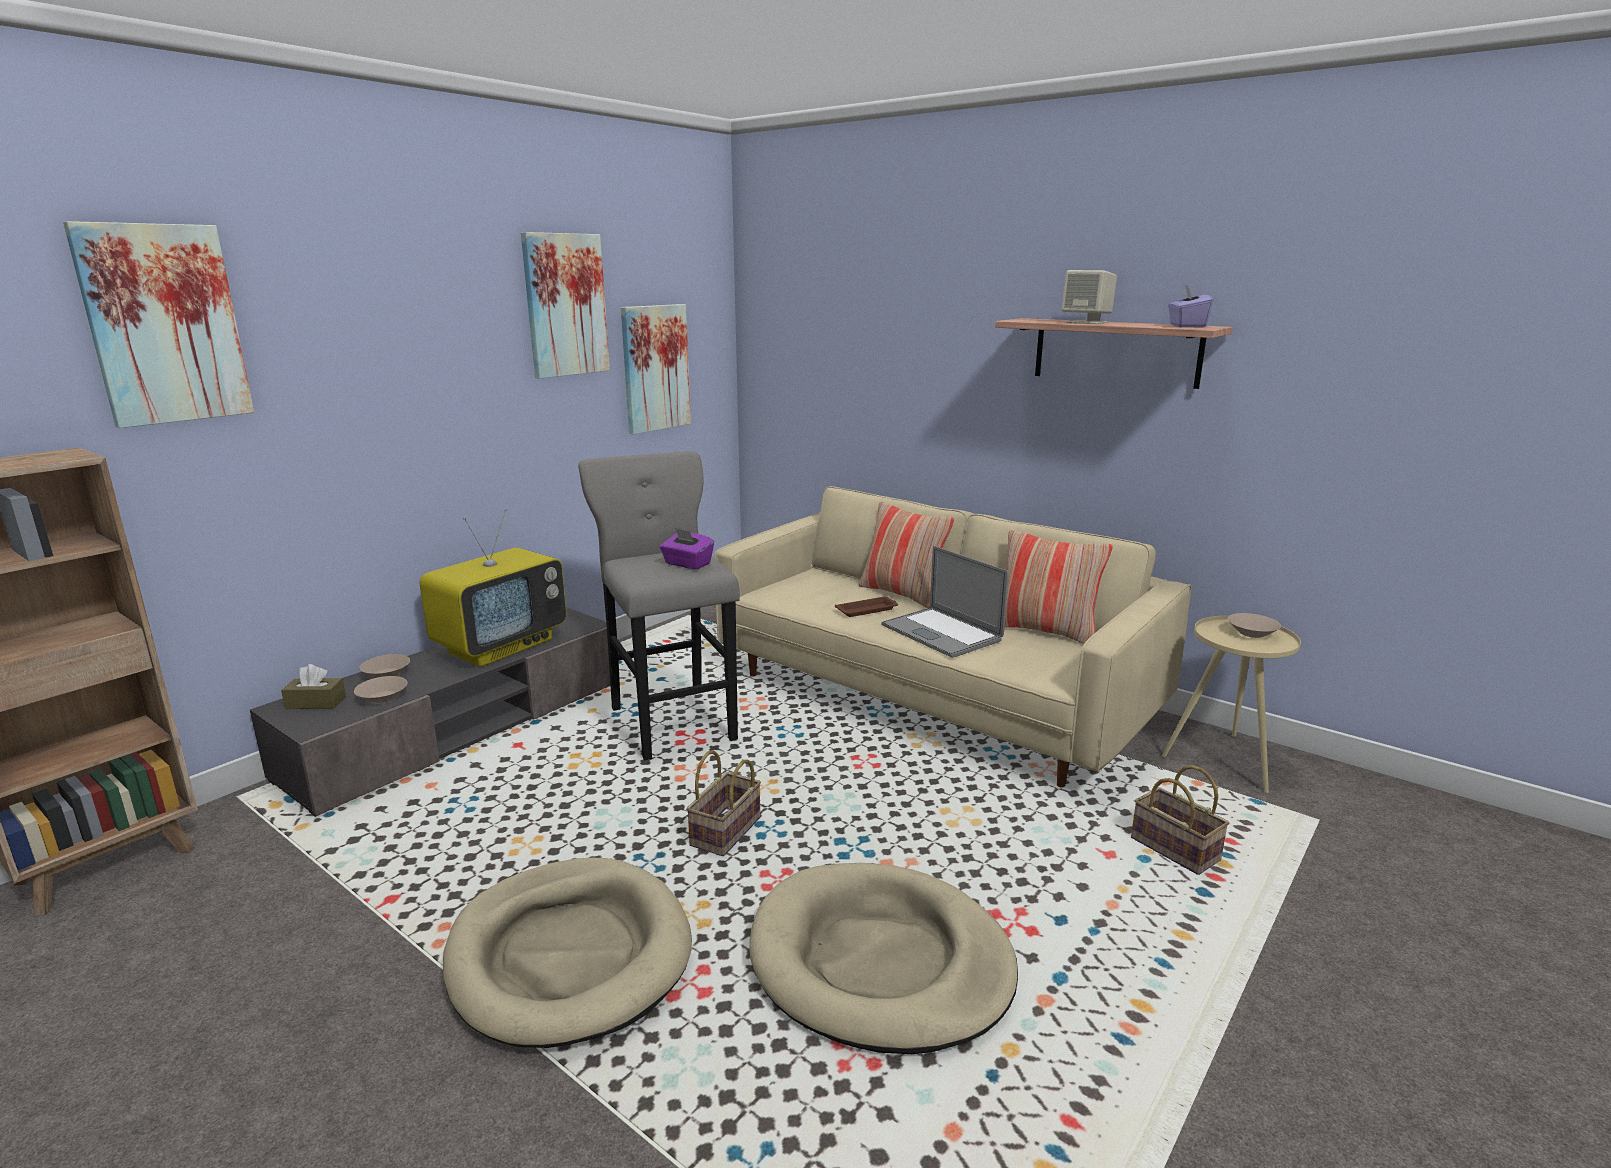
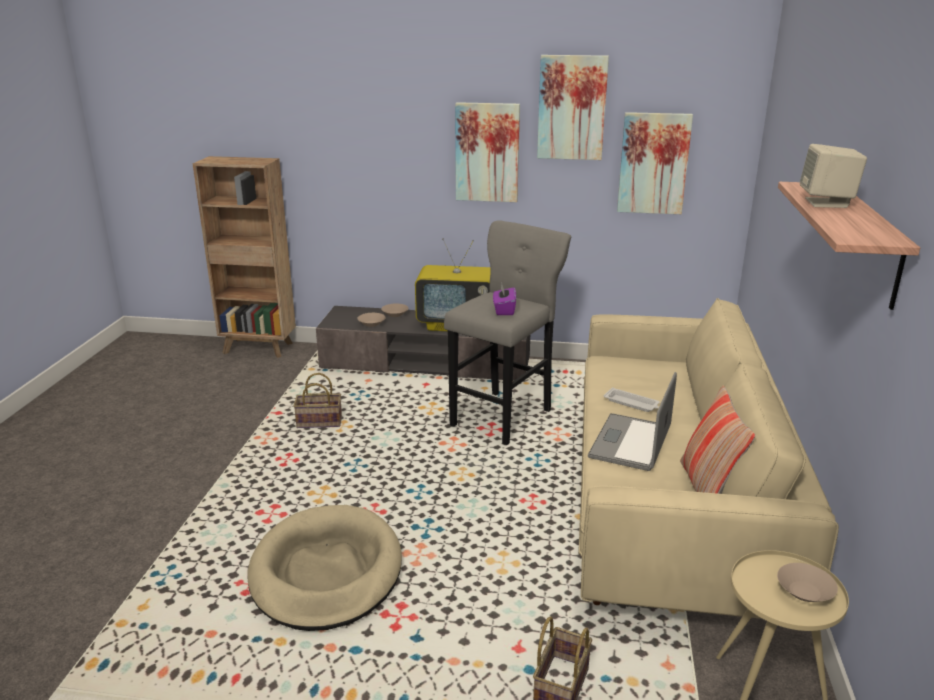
camera: 60 degrees right, 5 degrees up
(164, 324) = (322, 103): picture -> picture (487, 152)
(316, 703) = (352, 314): brown tissue box -> none
(569, 955) = (271, 473): beige dog bed -> none
(726, 833) = (403, 479): basket -> basket (318, 423)
(867, 610) = (632, 403): brown tray -> white tray
(902, 594) = (690, 409): pillow -> none
(1186, 326) = (864, 232): purple tissue box -> none

